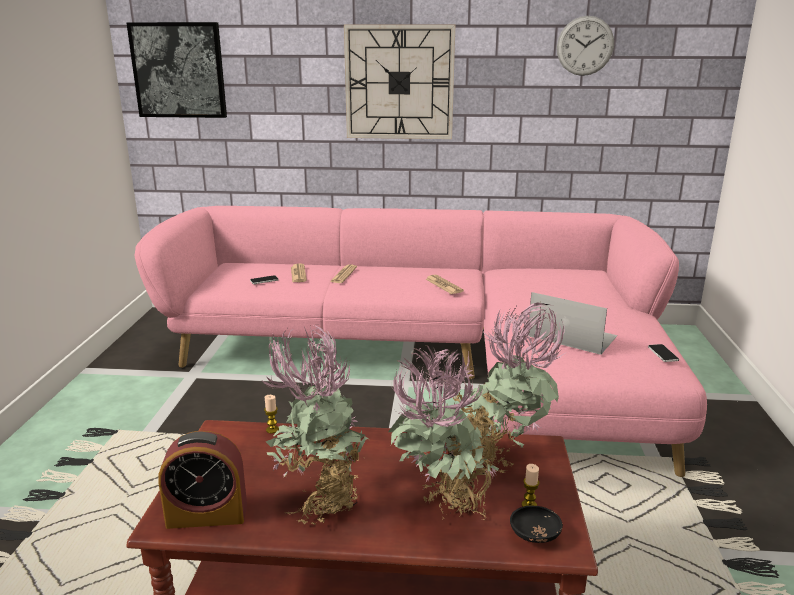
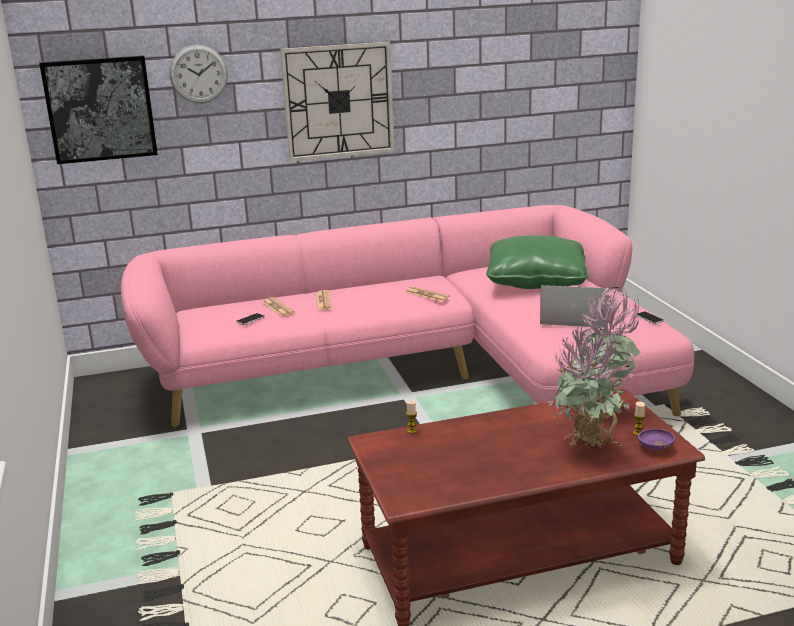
camera: 20 degrees left, 0 degrees up
(207, 515) = (428, 490): alarm clock -> none
(320, 500) = (498, 463): potted plant -> none
(534, 536) = (655, 448): black bowl -> purple bowl
(564, 290) = (536, 281): none -> green pillow
(585, 46) = (507, 53): wall clock -> wall clock (198, 74)

